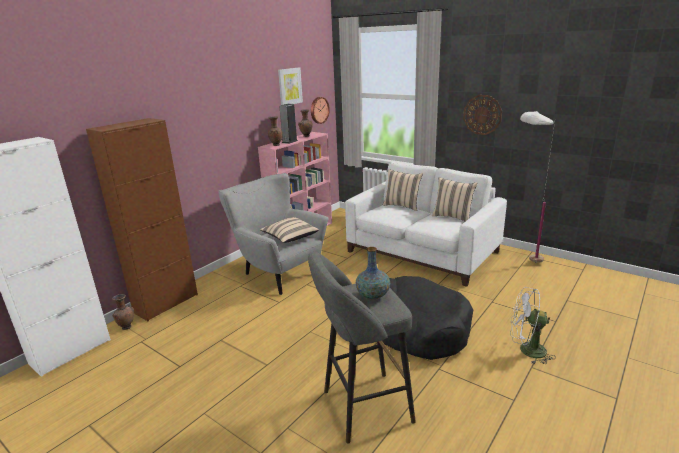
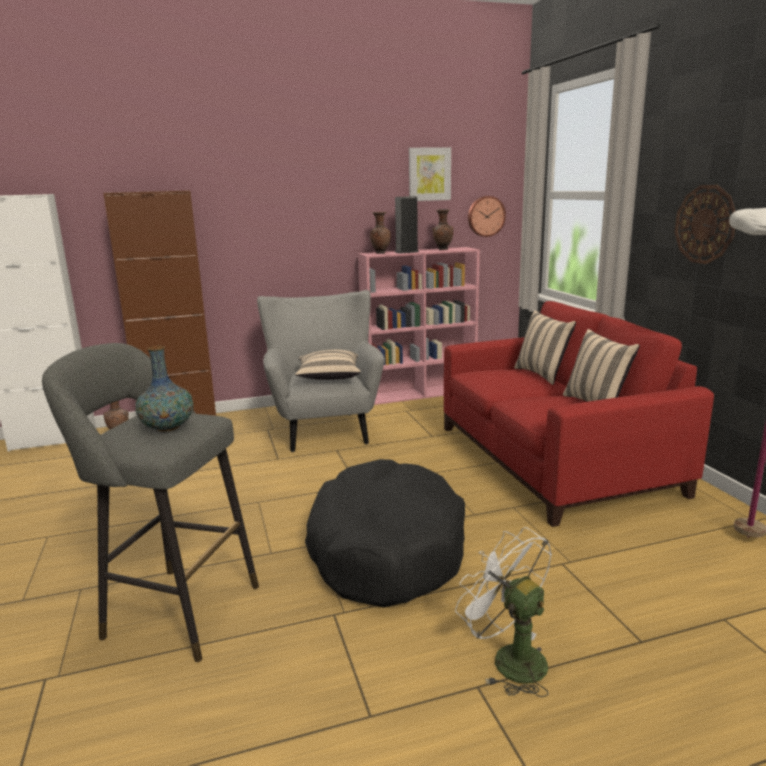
camera: 35 degrees right, 5 degrees down
(422, 252) = (551, 459): white sofa -> red sofa

